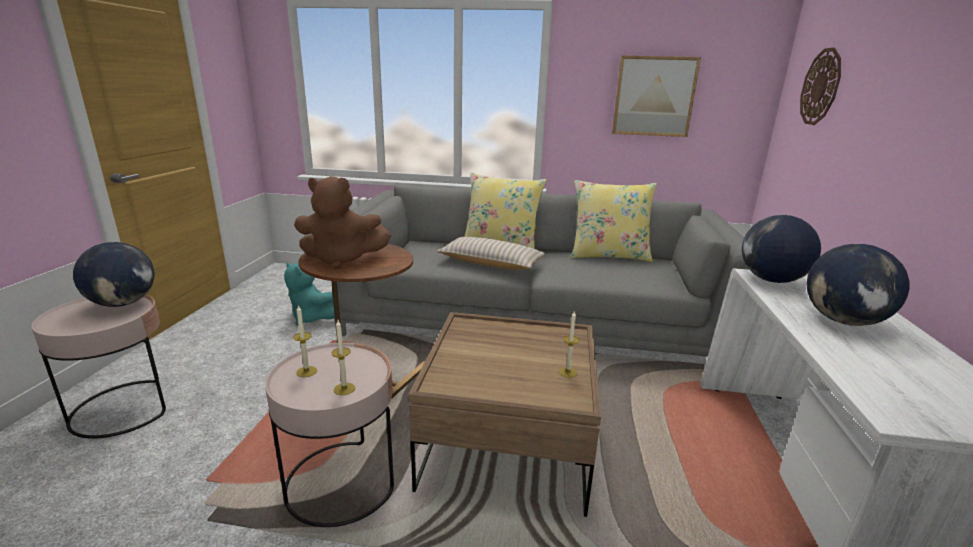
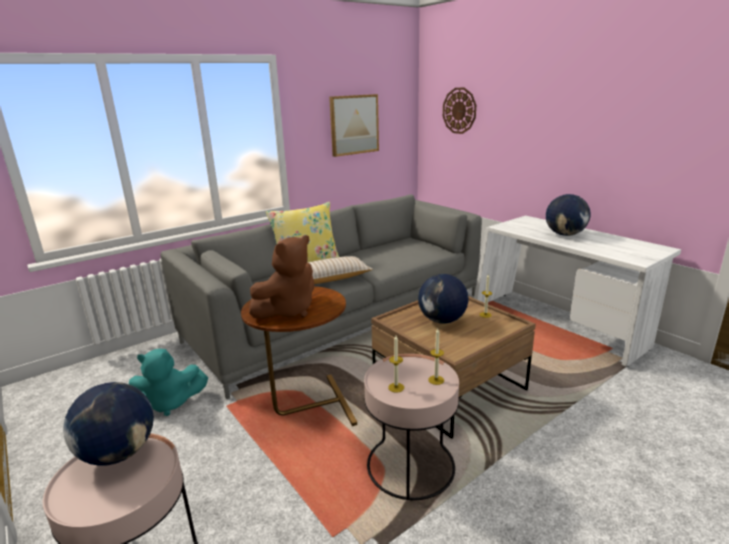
camera: 45 degrees left, 0 degrees up
(608, 256) = (378, 247): yellow pillow -> none
(771, 280) = (511, 227): globe -> globe (442, 320)

